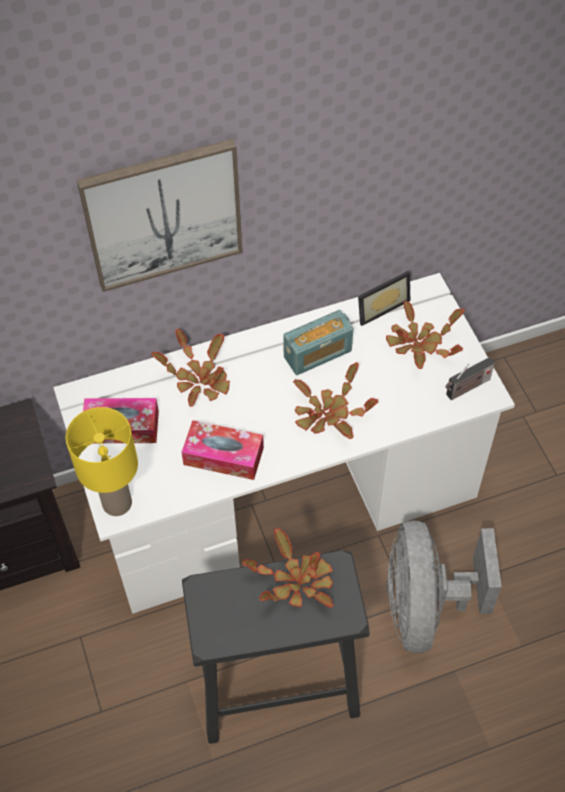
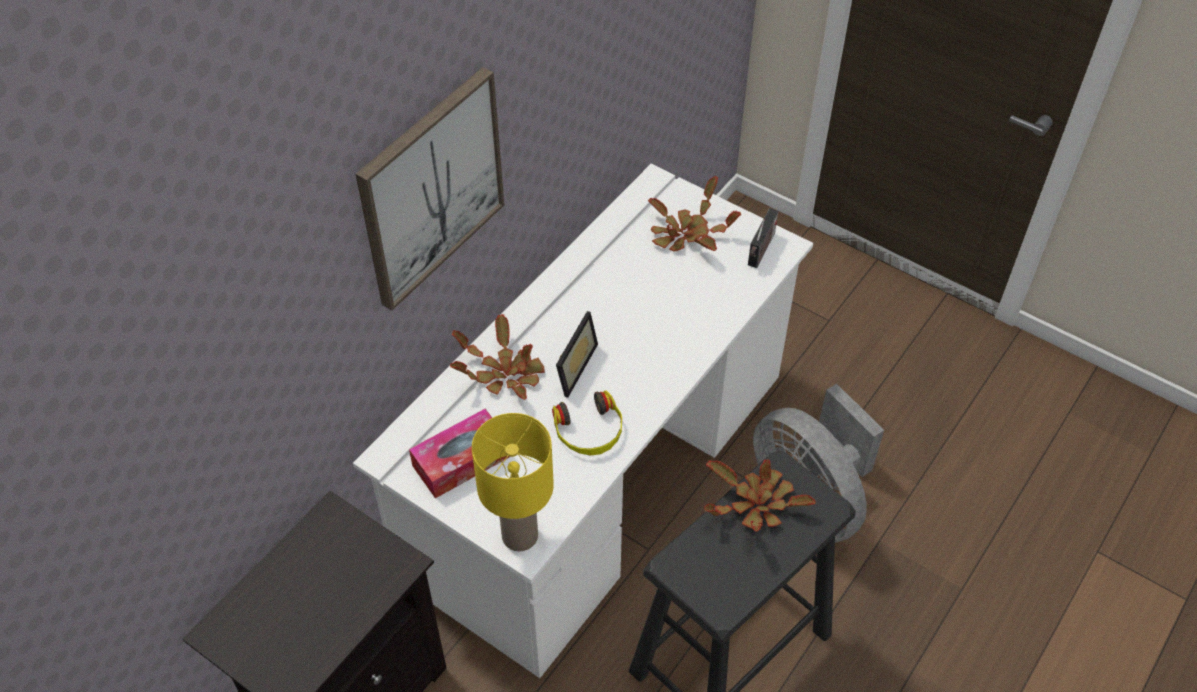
camera: 35 degrees left, 5 degrees down
(223, 456) = (589, 431): tissue box -> headphones
(317, 354) = (600, 290): radio -> none
(328, 414) = (656, 339): potted plant -> none
(379, 306) = (621, 218): picture frame -> picture frame (570, 366)

